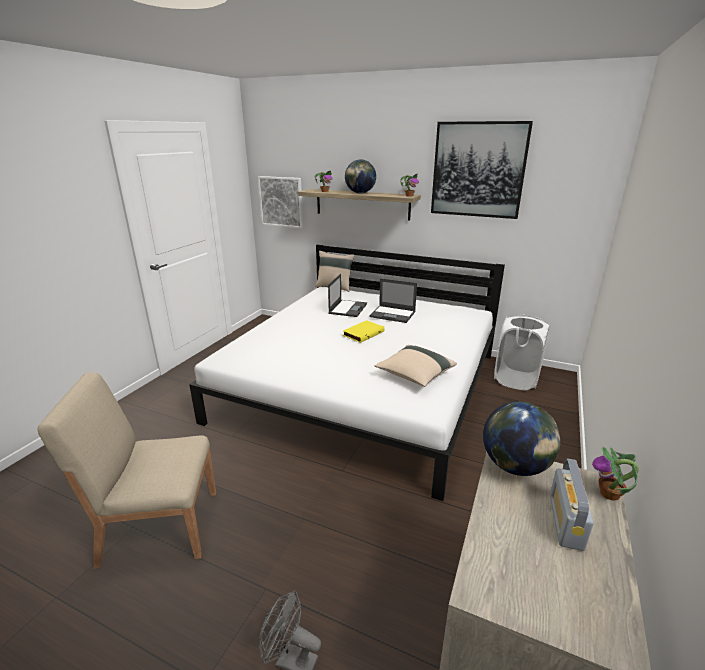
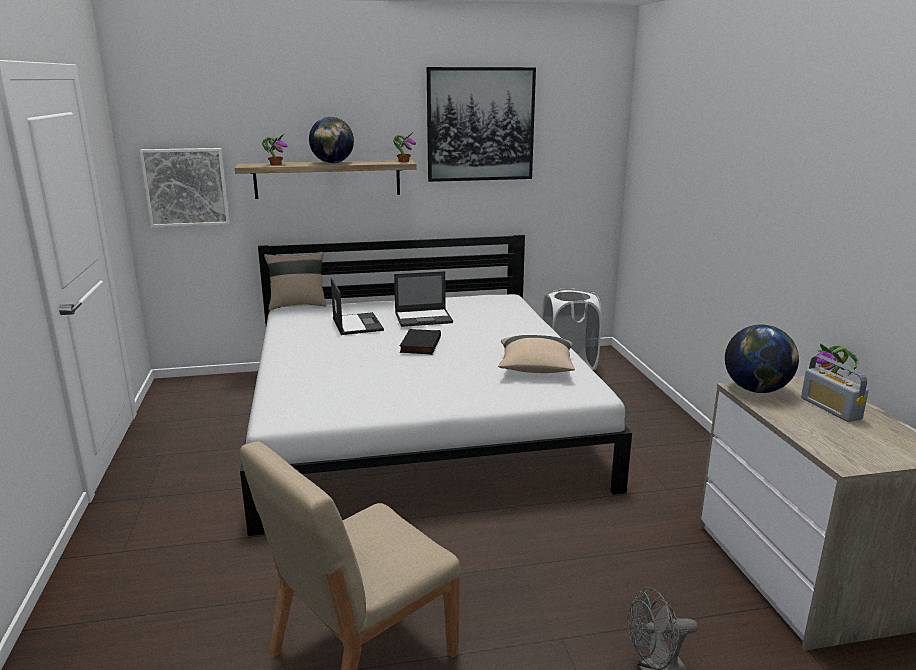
camera: 35 degrees left, 5 degrees down
(363, 333) = (419, 344): yellow book -> black book

